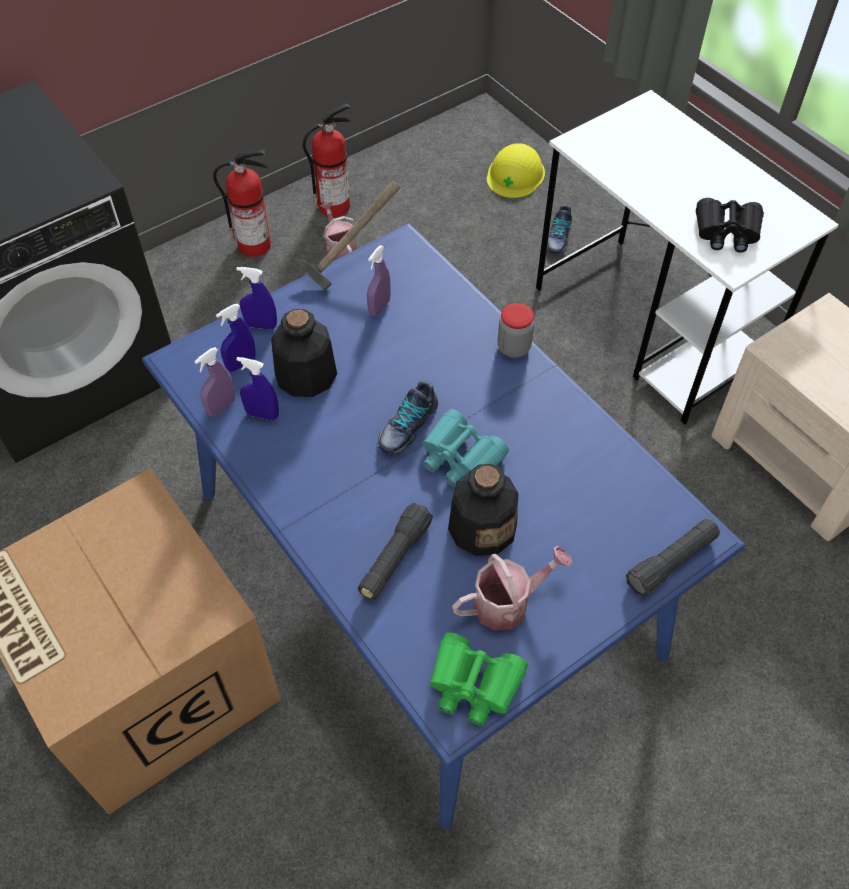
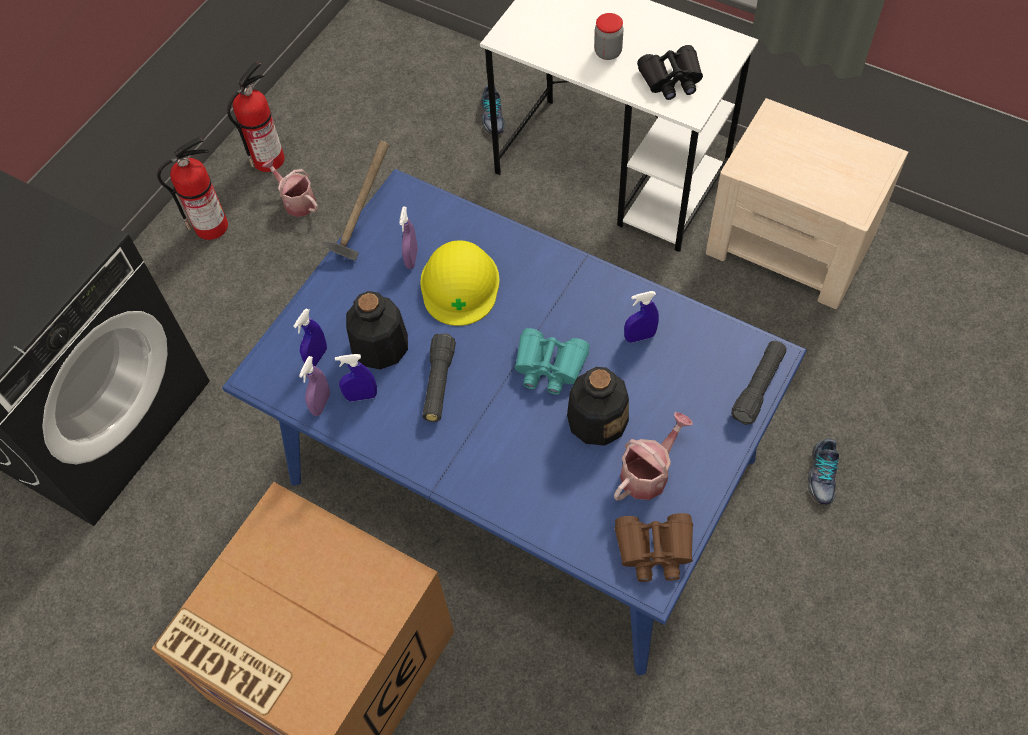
camera: 20 degrees left, 5 degrees up
(261, 325) = (315, 315): blue spray bottle -> blue spray bottle (640, 337)
(395, 558) = (540, 475): black flashlight -> black flashlight (439, 383)
(407, 426) = (491, 357): shoe -> shoe (821, 475)
(473, 684) = (654, 550): green binoculars -> brown binoculars
(513, 347) = (545, 252): jar -> jar (608, 52)
(515, 175) = (424, 68): yellow hard hat -> yellow hard hat (460, 284)

